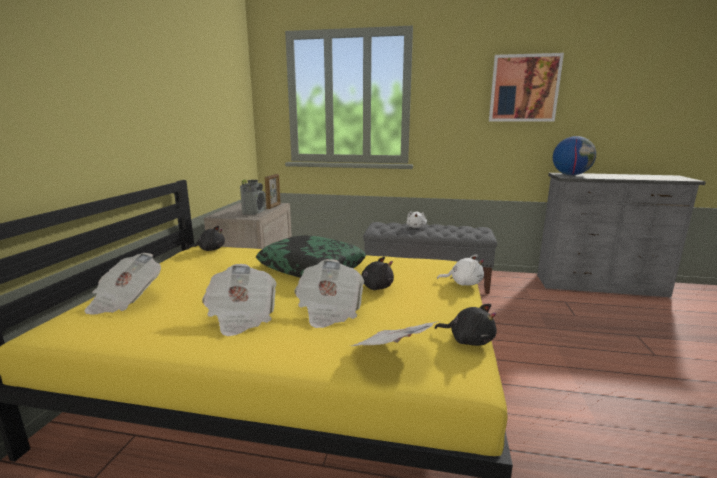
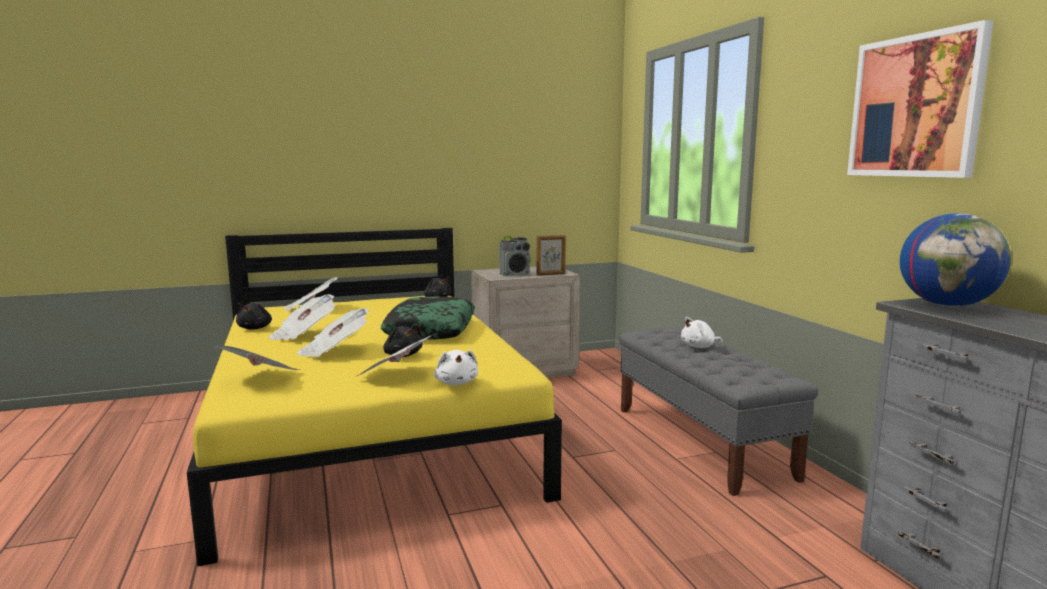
camera: 60 degrees right, 5 degrees down
(430, 298) = (394, 376): none -> newspaper
(468, 340) = (306, 399): black plush toy -> black plush toy (255, 328)

